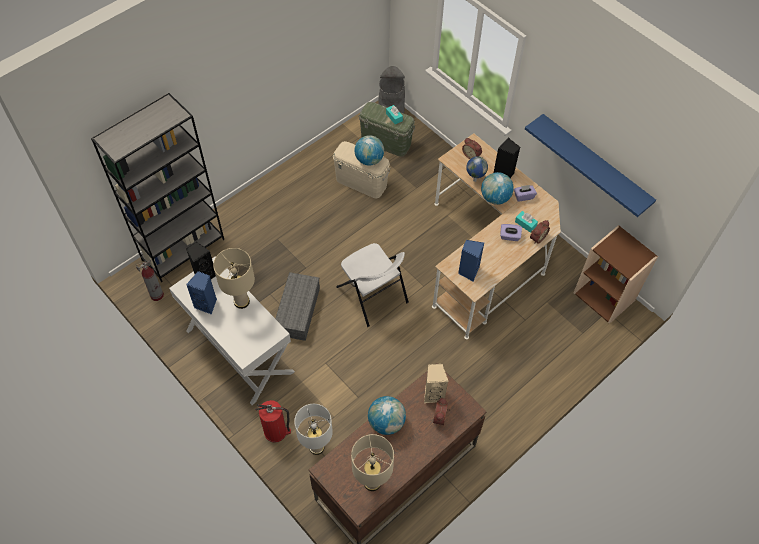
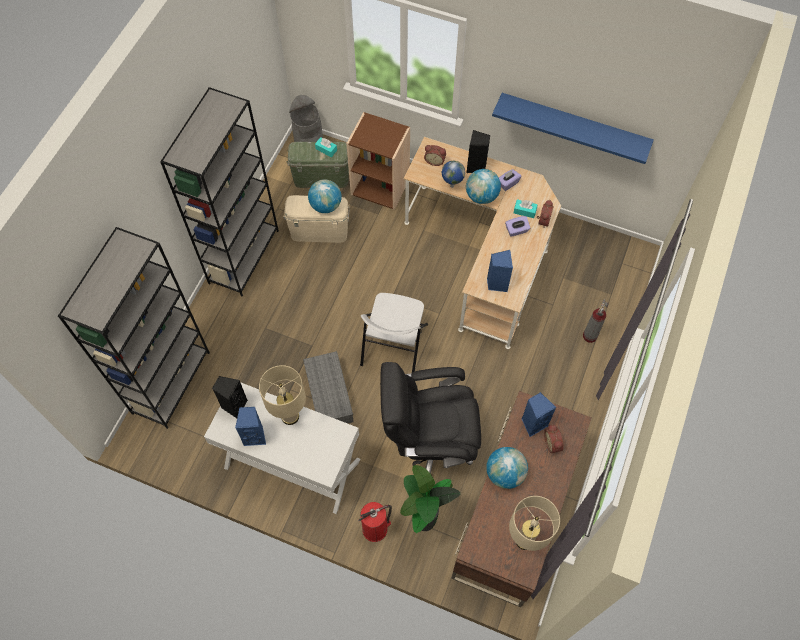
camera: 25 degrees left, 5 degrees up
(157, 295) = (171, 444): fire extinguisher -> fire extinguisher (590, 336)
(291, 178) = (243, 256): none -> grey bookcase
(316, 447) = (424, 525): white table lamp -> potted plant
(358, 384) = (430, 442): none -> black office chair
(372, 295) = (394, 344): white chair -> white chair turned 75 degrees clockwise
(433, 394) = (533, 423): beige speaker -> blue speaker
(605, 296) = (612, 249): brown bookcase -> brown bookcase (381, 186)

